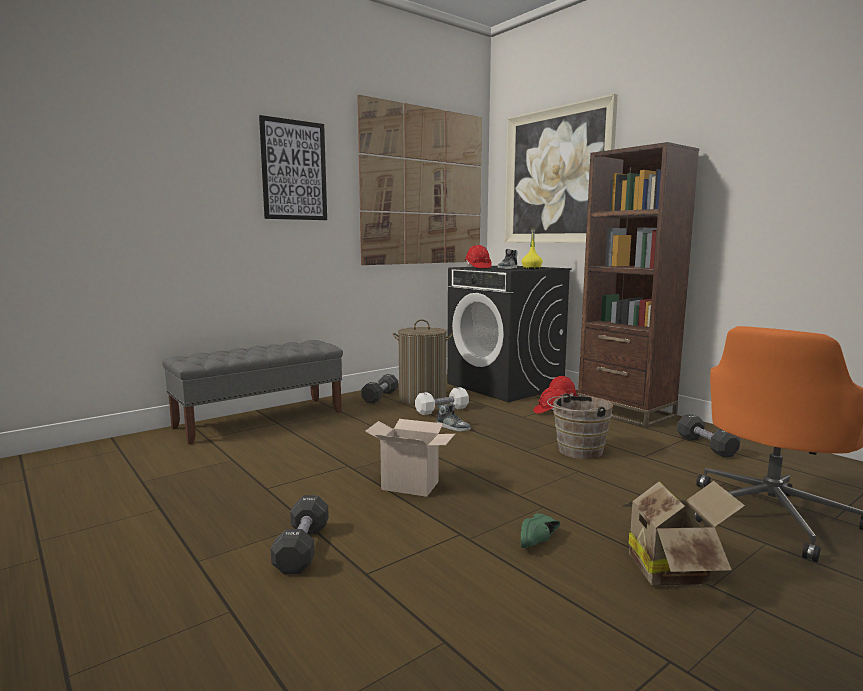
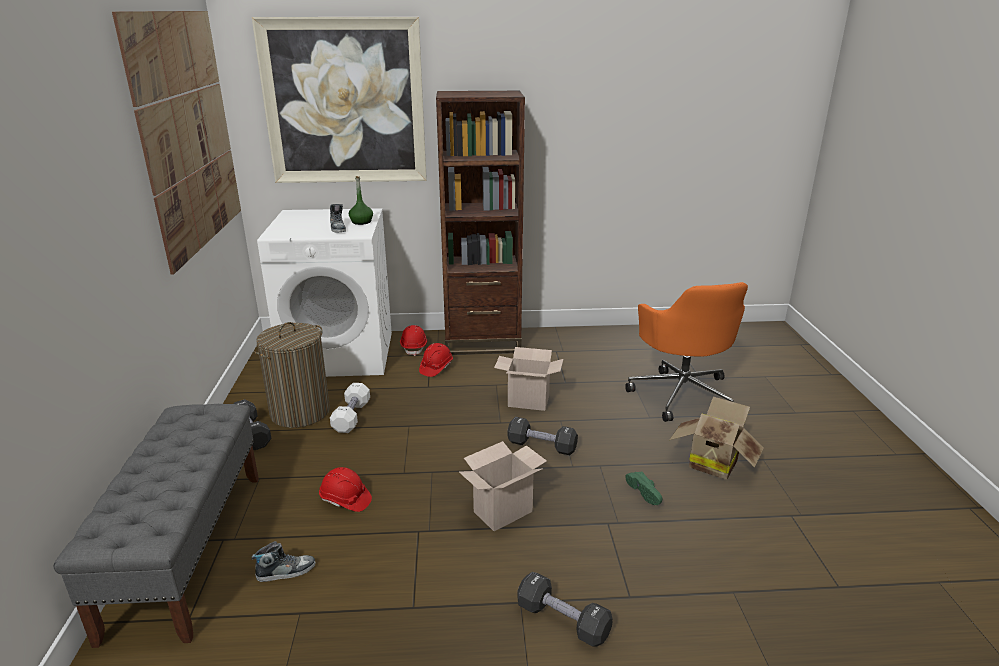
camera: 55 degrees left, 15 degrees up
(294, 170) = (86, 166): picture -> none
(453, 427) = (403, 431): shoe -> shoe (286, 571)
(477, 267) = (295, 232): red hard hat -> red hard hat (345, 500)
(505, 386) = (340, 354): black washing machine -> white washing machine
(531, 269) = (361, 222): yellow bottle -> green bottle
(576, 451) = (527, 402): brown bucket -> cardboard box
(706, 446) = (576, 352): black dumbbell -> black dumbbell (542, 446)

